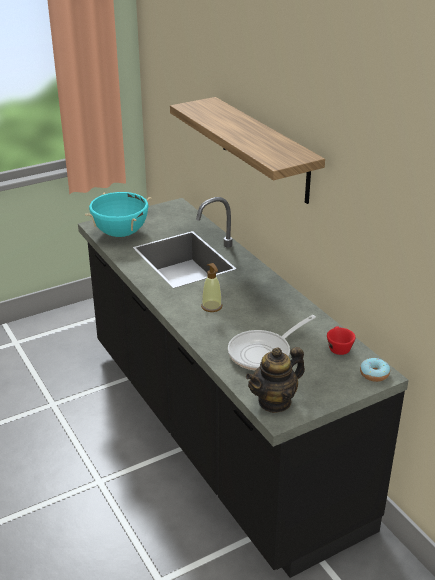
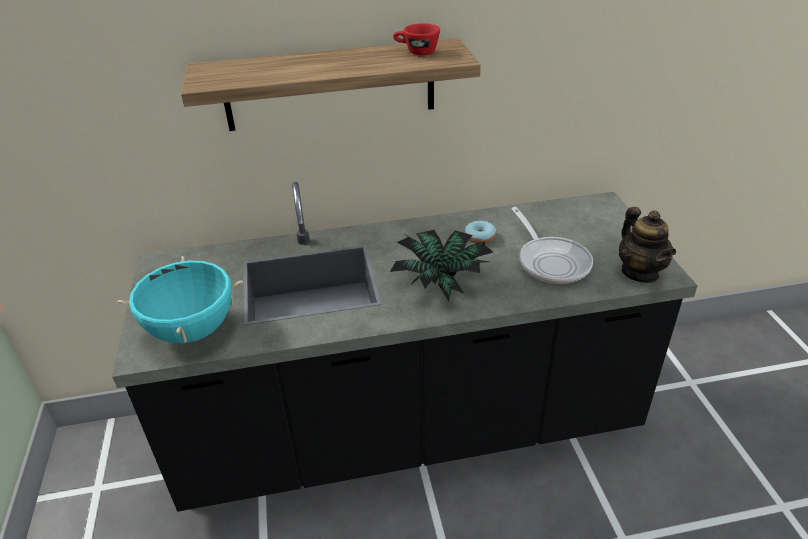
camera: 70 degrees left, 5 degrees up
(212, 307) = (442, 280): soap dispenser -> potted plant
(338, 347) = (553, 214): red cup -> red cup (416, 52)
(374, 374) = (603, 206): donut -> donut (480, 237)

